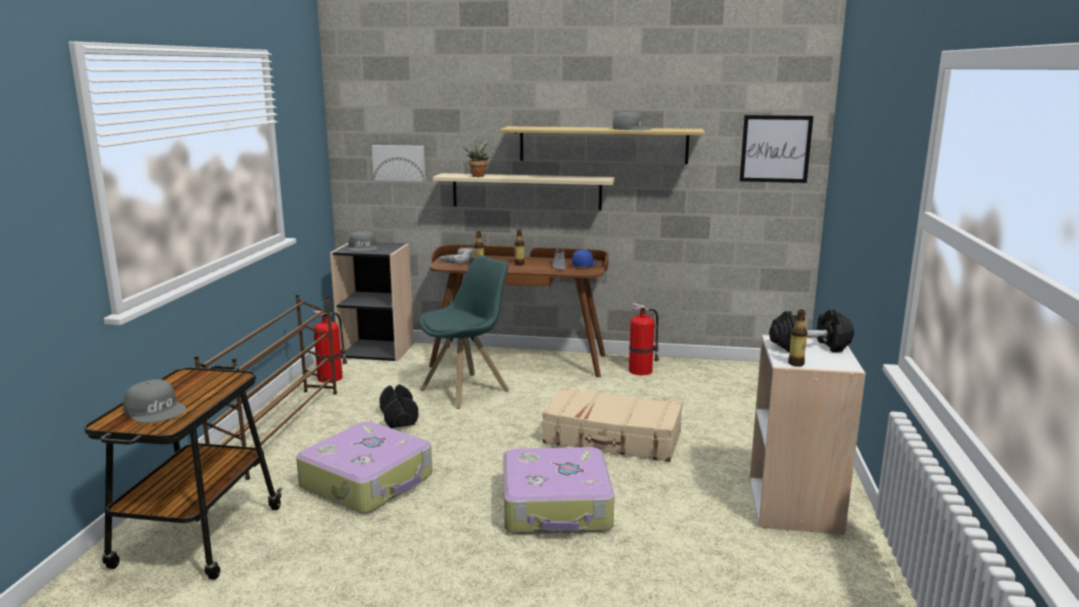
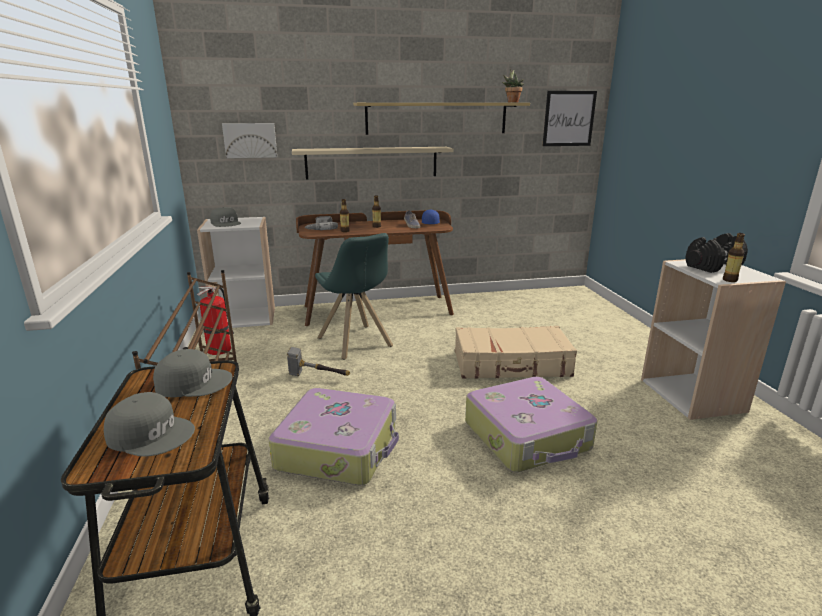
camera: 20 degrees left, 5 degrees up
(378, 350) = (246, 317): black bookcase -> white bookcase
(399, 418) = (317, 377): black dumbbell -> hammer
(466, 390) = (355, 342): turquoise chair -> turquoise chair turned 120 degrees clockwise
(478, 176) = (332, 149): potted plant -> potted plant (512, 102)
(631, 129) = (466, 102): grey cap -> grey cap (193, 382)
(641, 371) = (479, 305): fire extinguisher -> none

